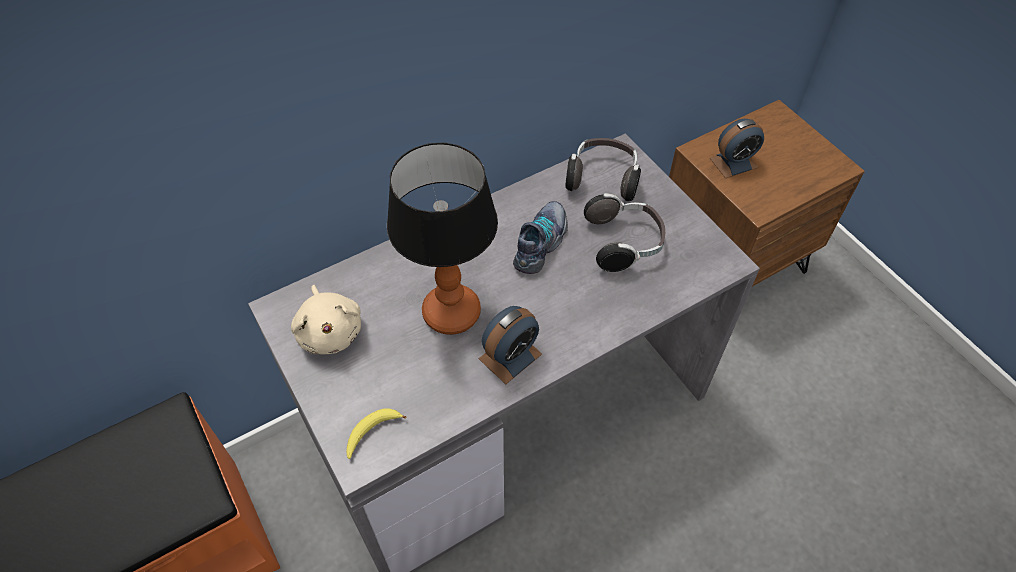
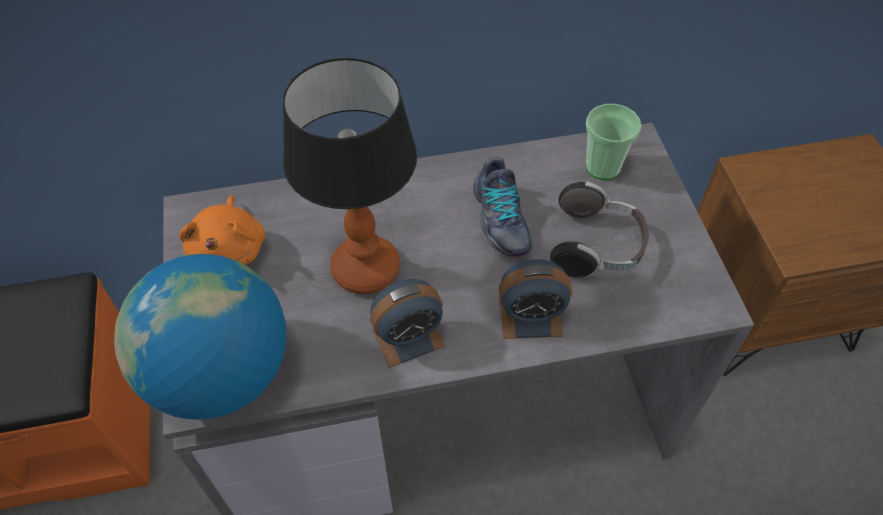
camera: 20 degrees right, 0 degrees up
(330, 331) = (230, 250): beige plush toy -> orange plush toy
(372, 433) = (221, 374): banana -> globe
(541, 243) = (500, 220): shoe -> shoe turned 120 degrees clockwise
(603, 179) = (603, 167): headphones -> cup
(733, 163) = (784, 193): alarm clock -> alarm clock (530, 317)

